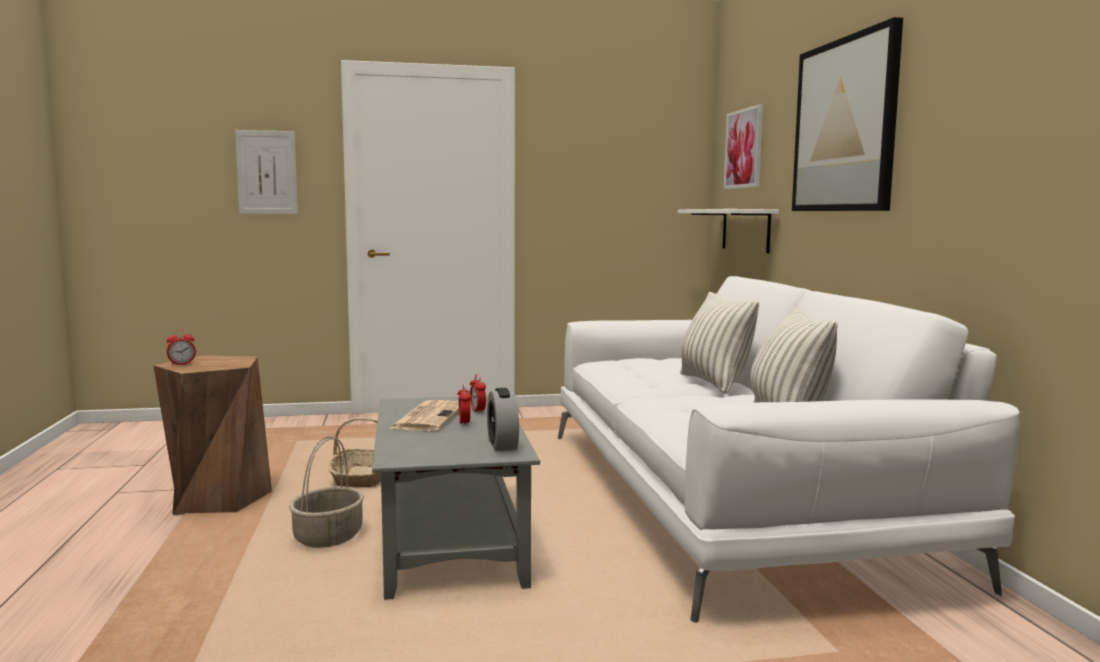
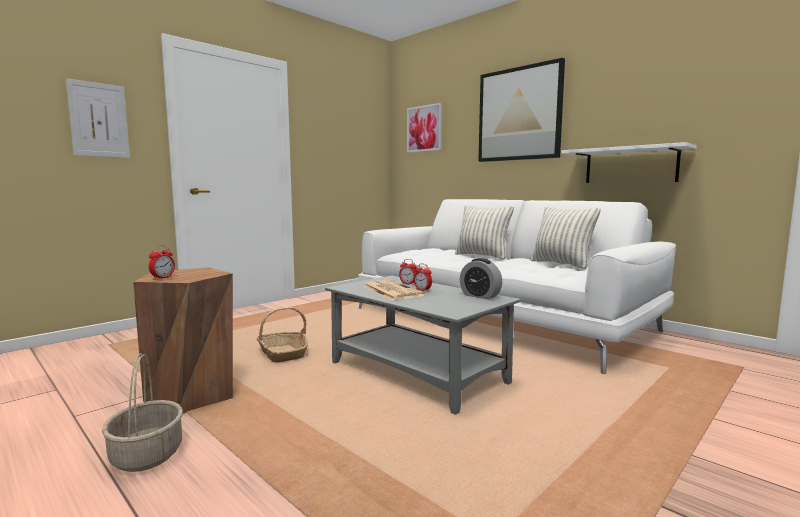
camera: 35 degrees left, 0 degrees up
(328, 536) = (337, 393): basket -> basket (146, 455)
(745, 230) = (429, 175): white shelf -> white shelf (630, 166)

